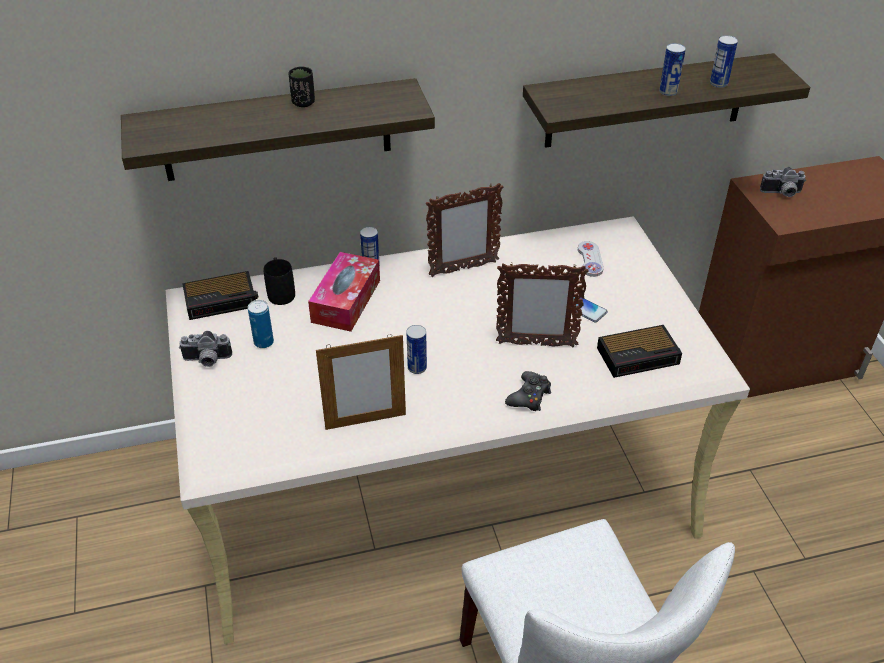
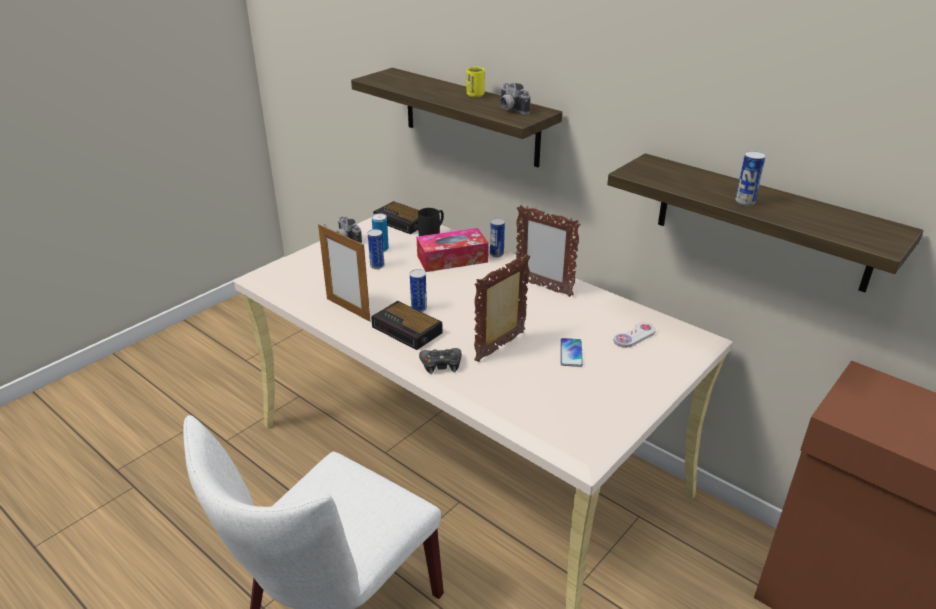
camera: 55 degrees right, 10 degrees down
(303, 103) = (475, 95): black cup -> yellow cup
(535, 344) = (501, 347): picture frame -> picture frame turned 75 degrees clockwise
(639, 355) = (550, 401): alarm clock -> alarm clock (408, 330)
(718, 83) = (805, 218): can -> can (377, 265)
(782, 193) = (882, 398): camera -> camera (510, 109)

